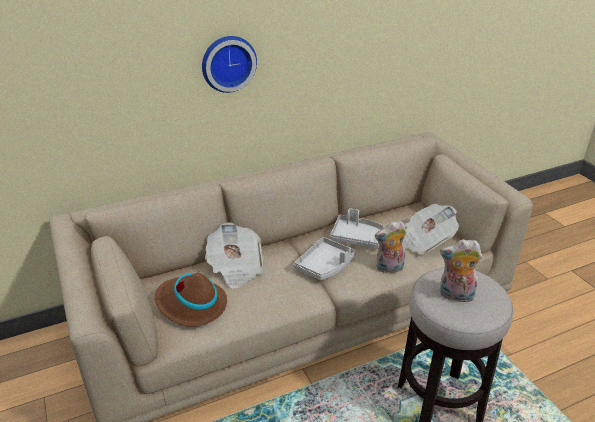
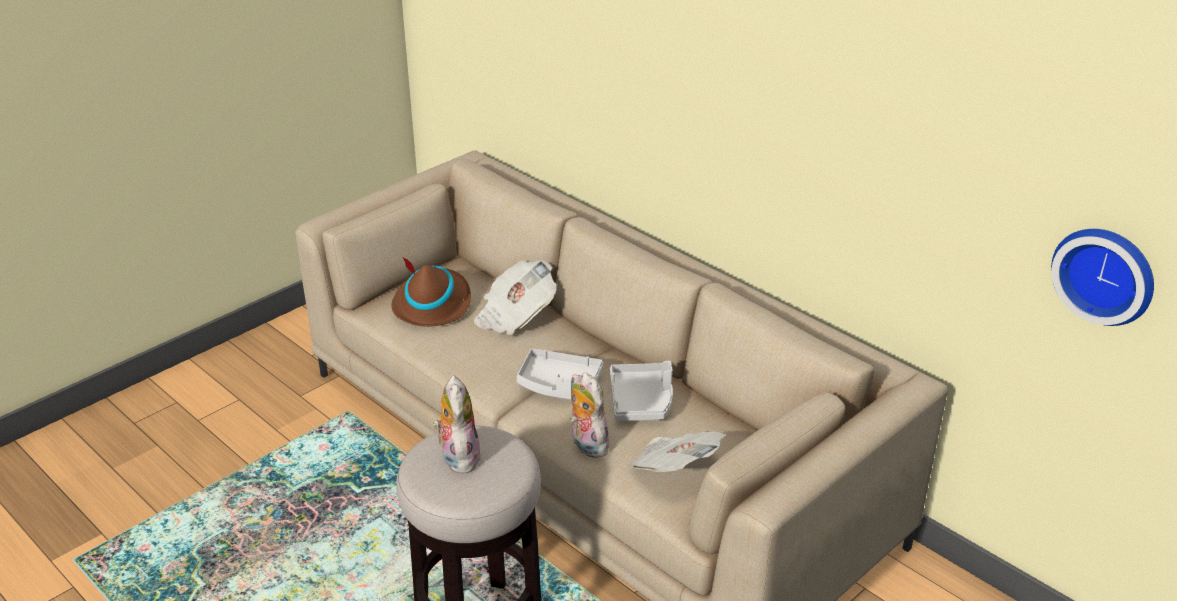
camera: 70 degrees right, 0 degrees up
(228, 63) = (657, 77): wall clock -> wall clock (1105, 273)

